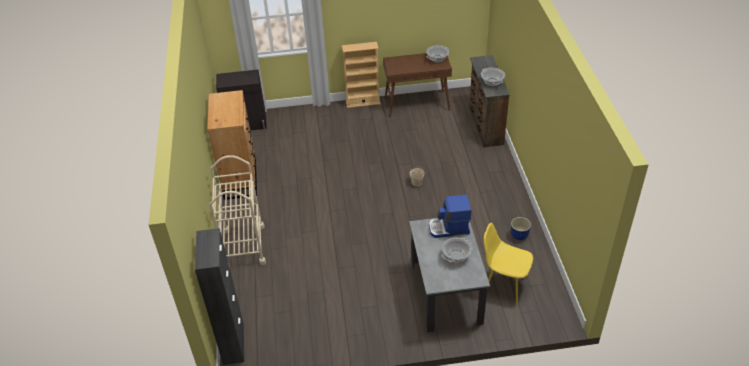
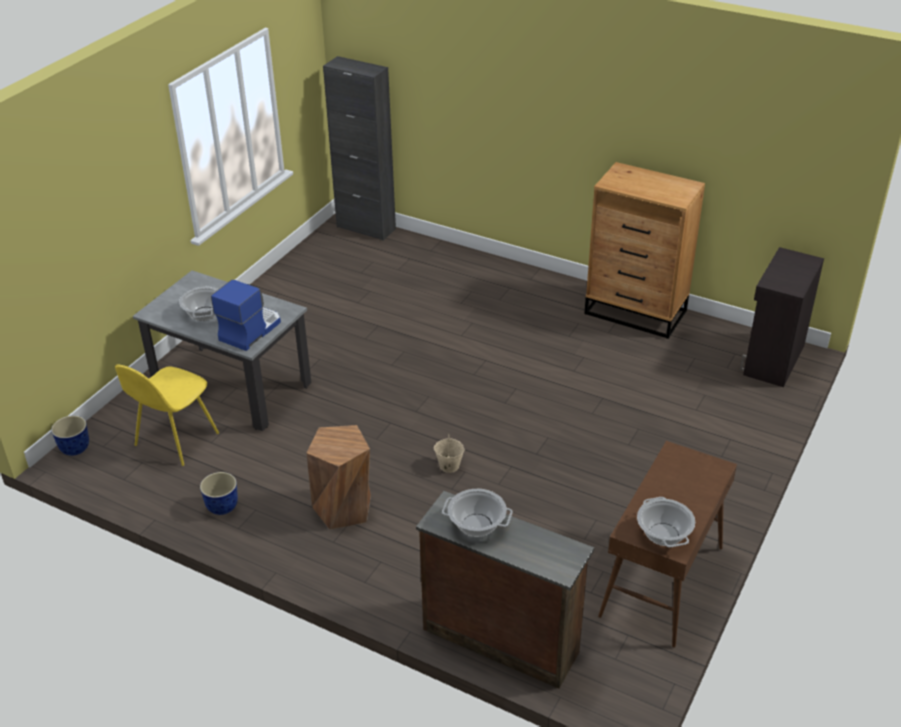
camera: 125 degrees right, 5 degrees down
(244, 246) = (498, 275): beige cart -> none
(363, 102) = (729, 512): beige bookcase -> none
(475, 199) = (343, 508): none -> brown stool
(504, 284) = (175, 440): yellow chair -> yellow chair turned 150 degrees clockwise
(553, 320) = (75, 448): none -> planter

